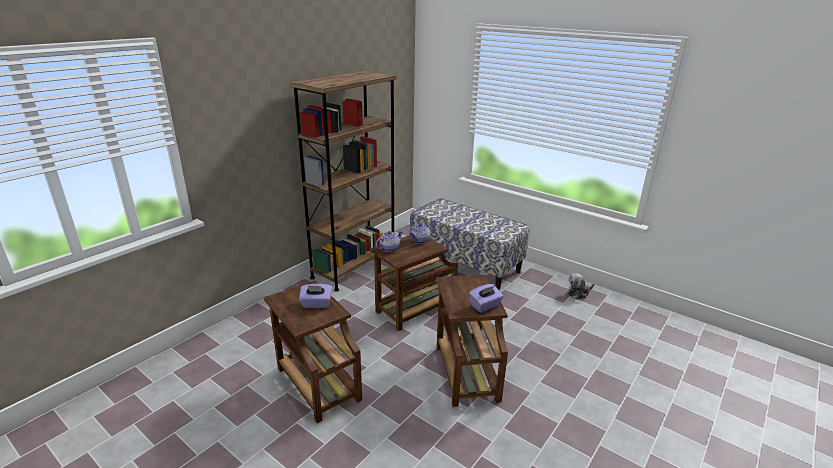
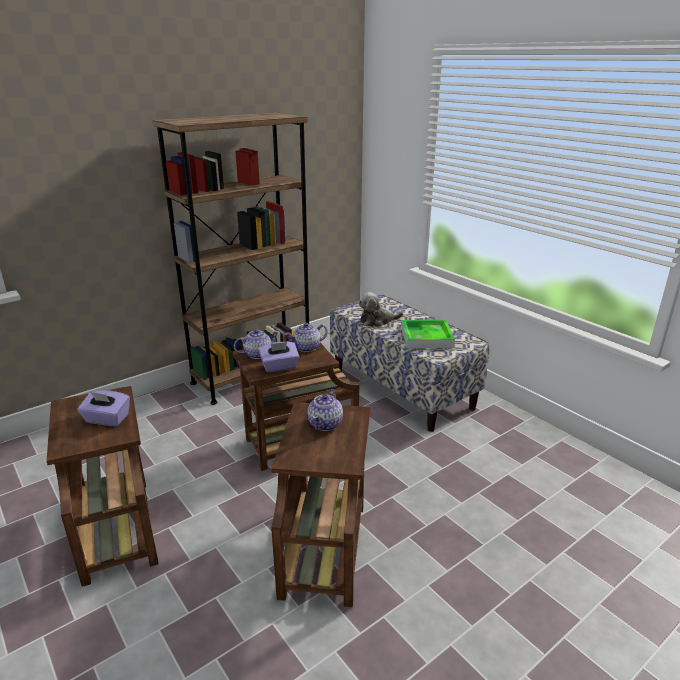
camera: 15 degrees right, 0 degrees up
(466, 288) = (325, 424): none -> teapot
(485, 306) = (336, 455): purple tissue box -> purple tissue box (279, 367)
(487, 226) = (426, 337): none -> tray
(579, 292) = (554, 451): plush toy -> plush toy (377, 321)

